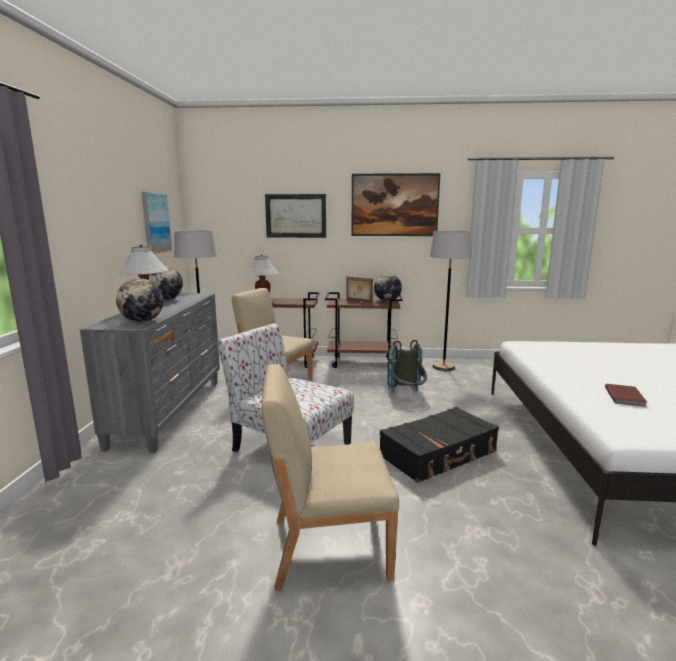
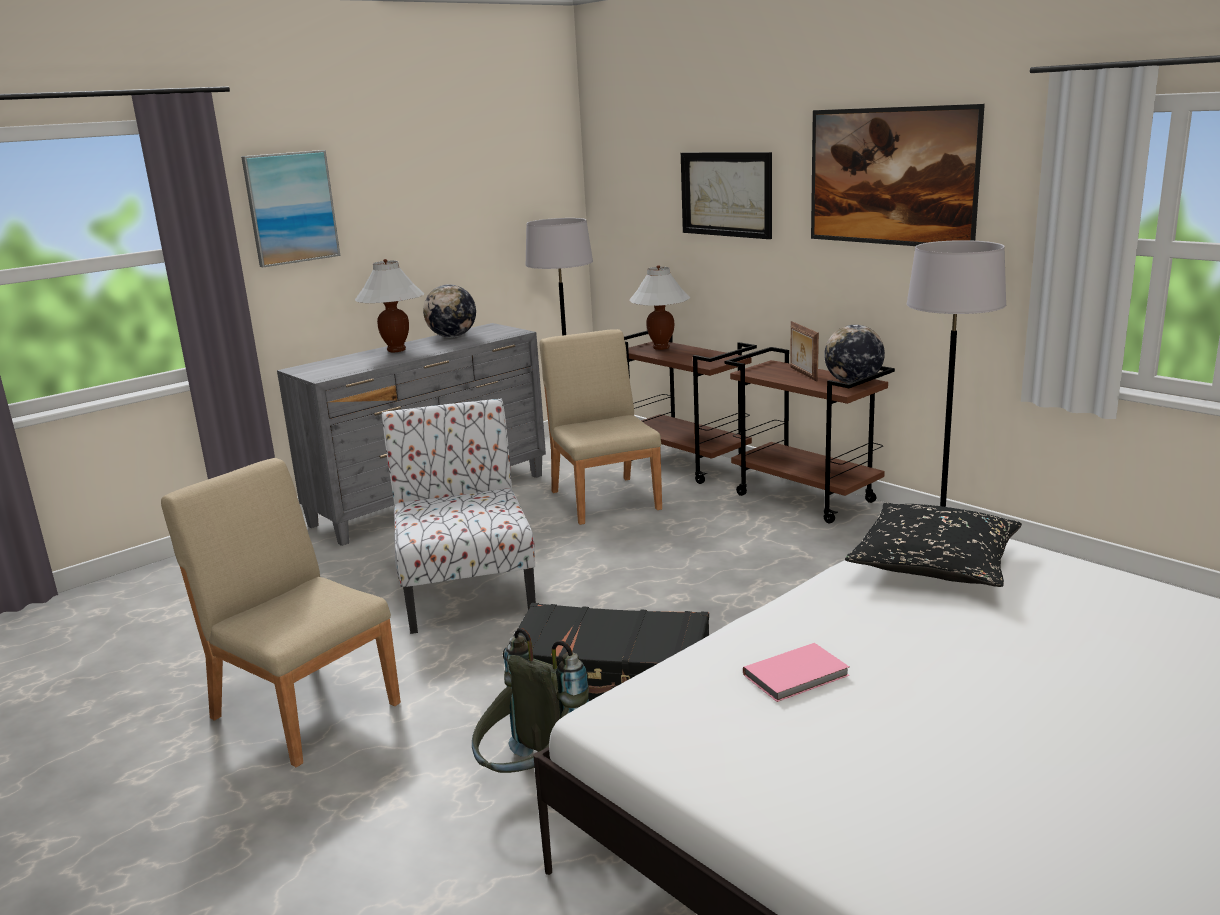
camera: 45 degrees right, 5 degrees up
(142, 321) = (345, 369): globe -> none
(155, 222) = (494, 210): picture -> picture (291, 207)
(407, 395) = (756, 577): grey backpack -> grey backpack (531, 781)
(554, 352) = (935, 564): none -> black pillow
(625, 396) = (798, 676): brown book -> pink book

